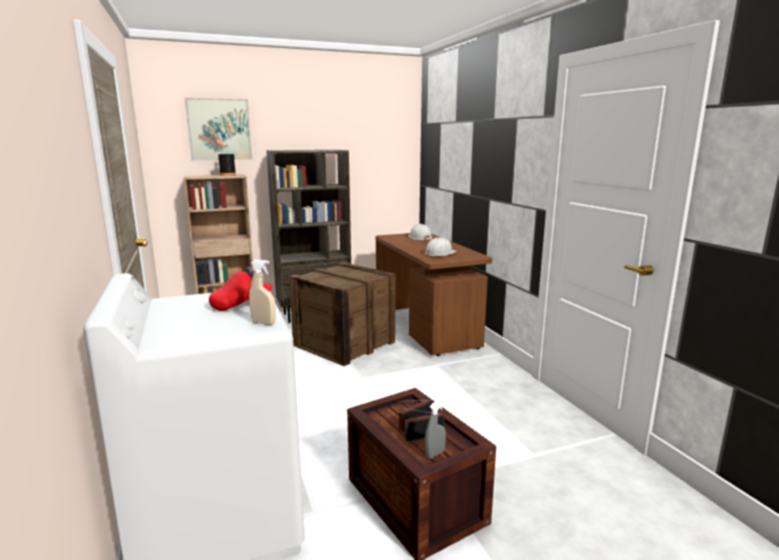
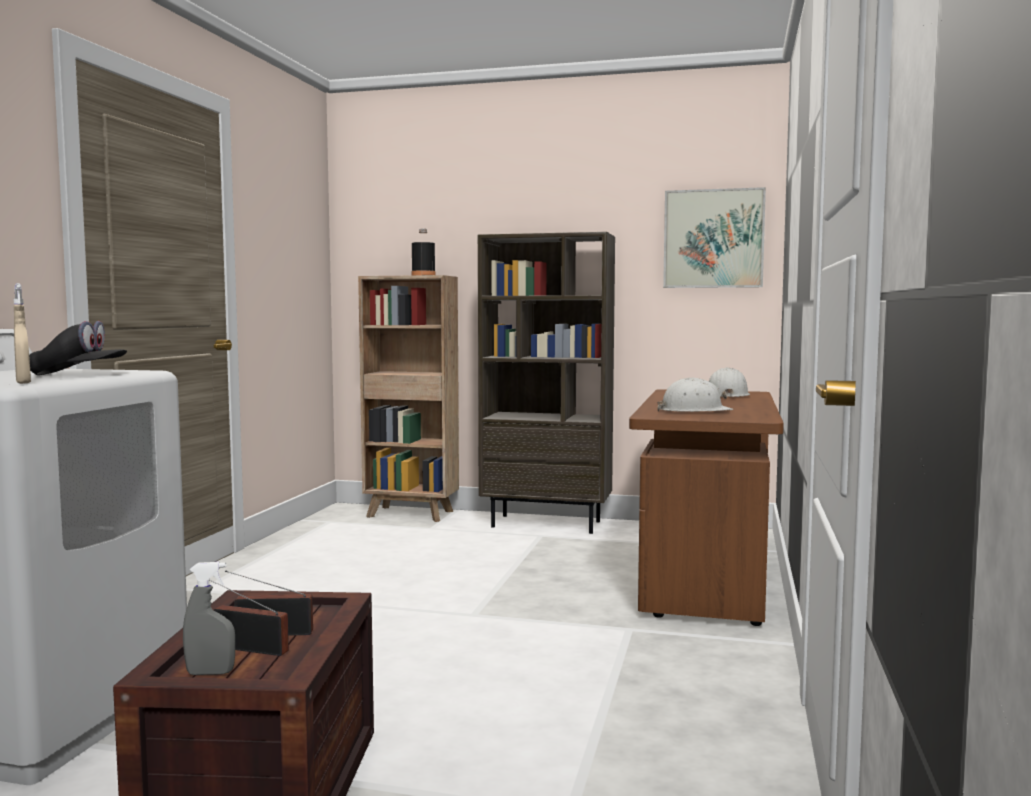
camera: 35 degrees right, 10 degrees down
(219, 129) = (431, 210): picture -> picture (713, 239)
(242, 304) = (78, 375): red cap -> black cap
(344, 343) = (526, 567): crate -> none

